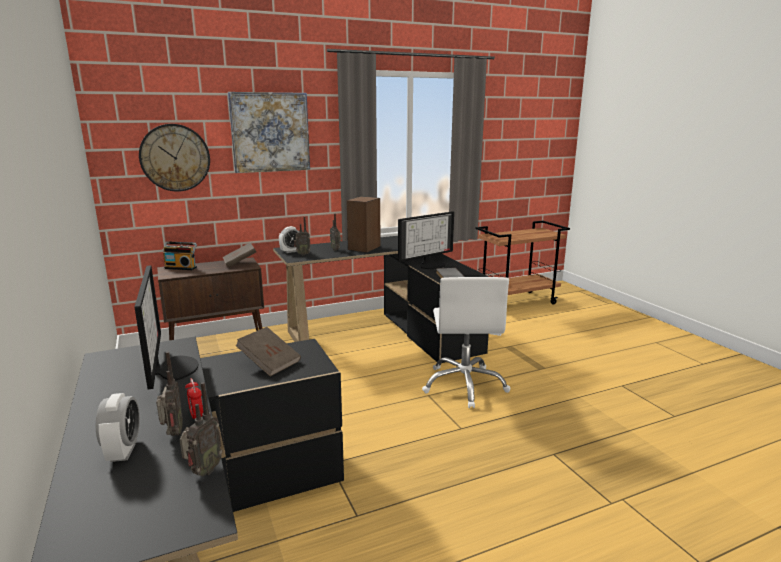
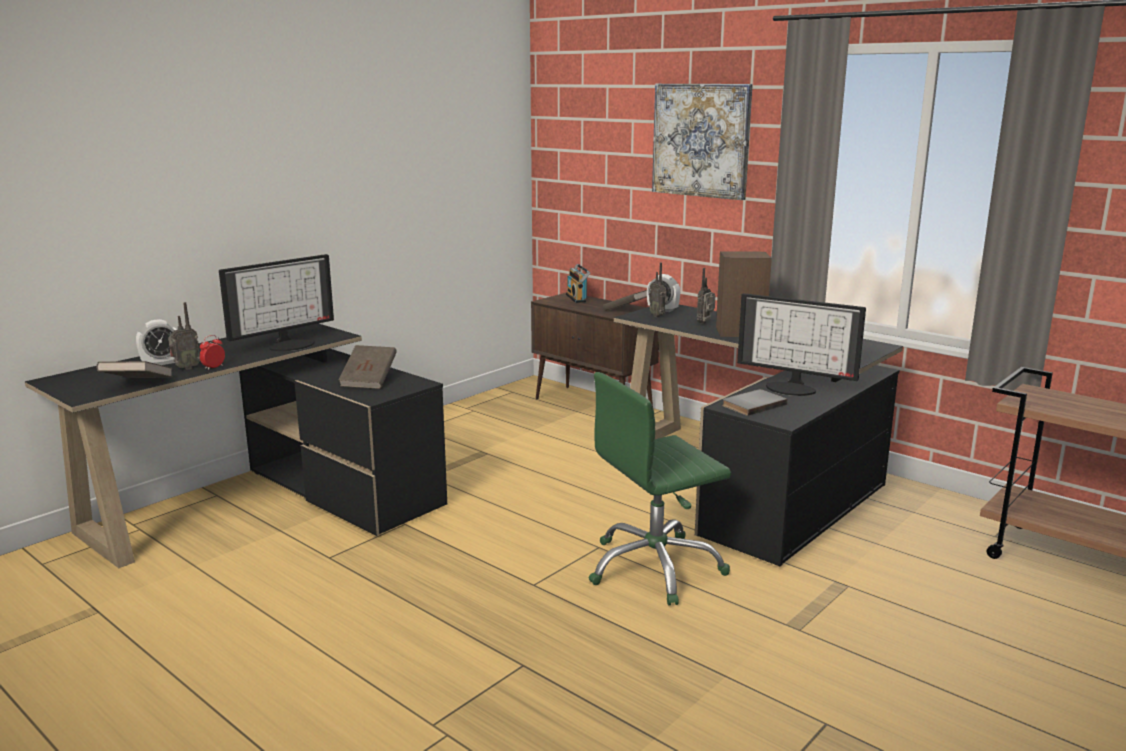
camera: 65 degrees right, 0 degrees up
(175, 158) = (599, 164): wall clock -> none
(203, 472) = (138, 385): radio -> brown book
(464, 385) = (655, 568): white office chair -> green office chair

